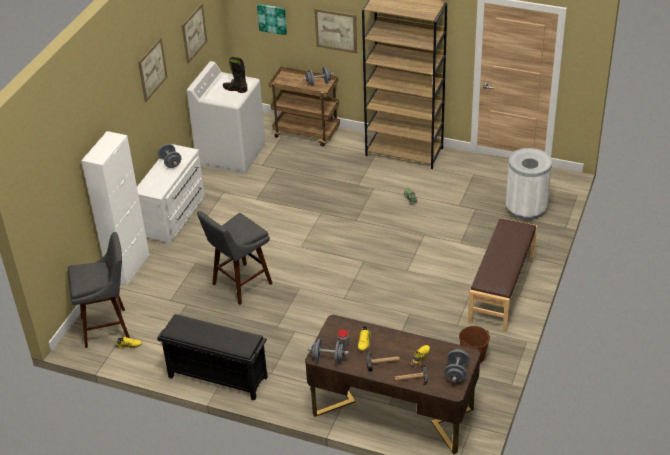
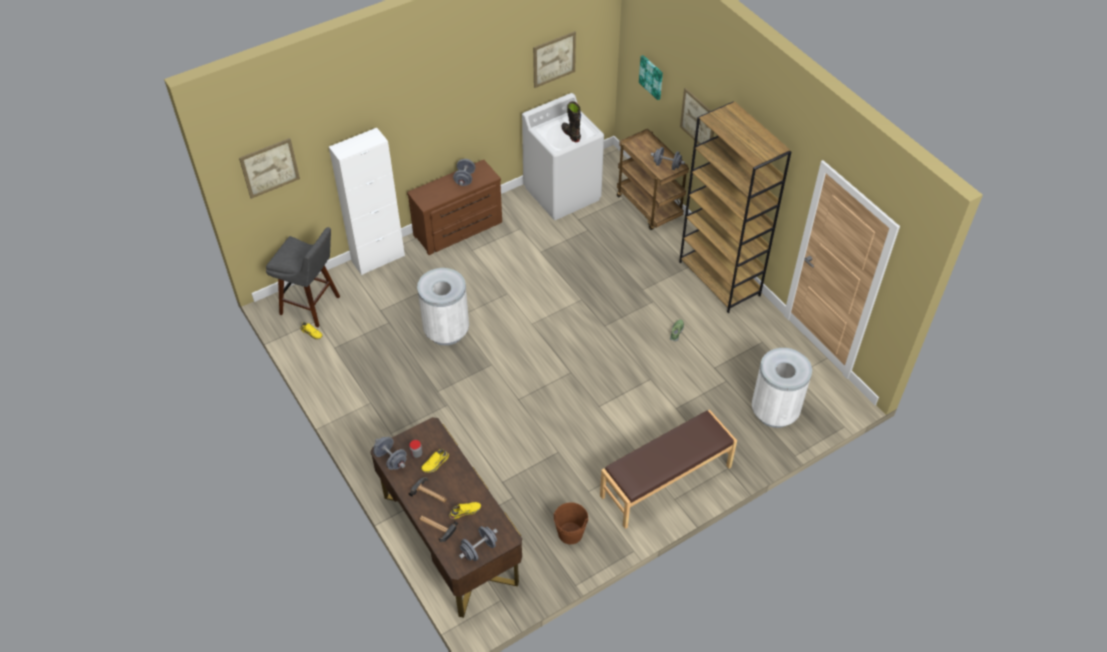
camera: 35 degrees right, 10 degrees up
(152, 69) = (470, 82): picture -> picture (269, 168)
(175, 216) = (459, 230): white dresser -> brown dresser
(216, 377) = (347, 408): black shoe rack -> none
(239, 285) = (446, 331): grey stool -> white trash can

